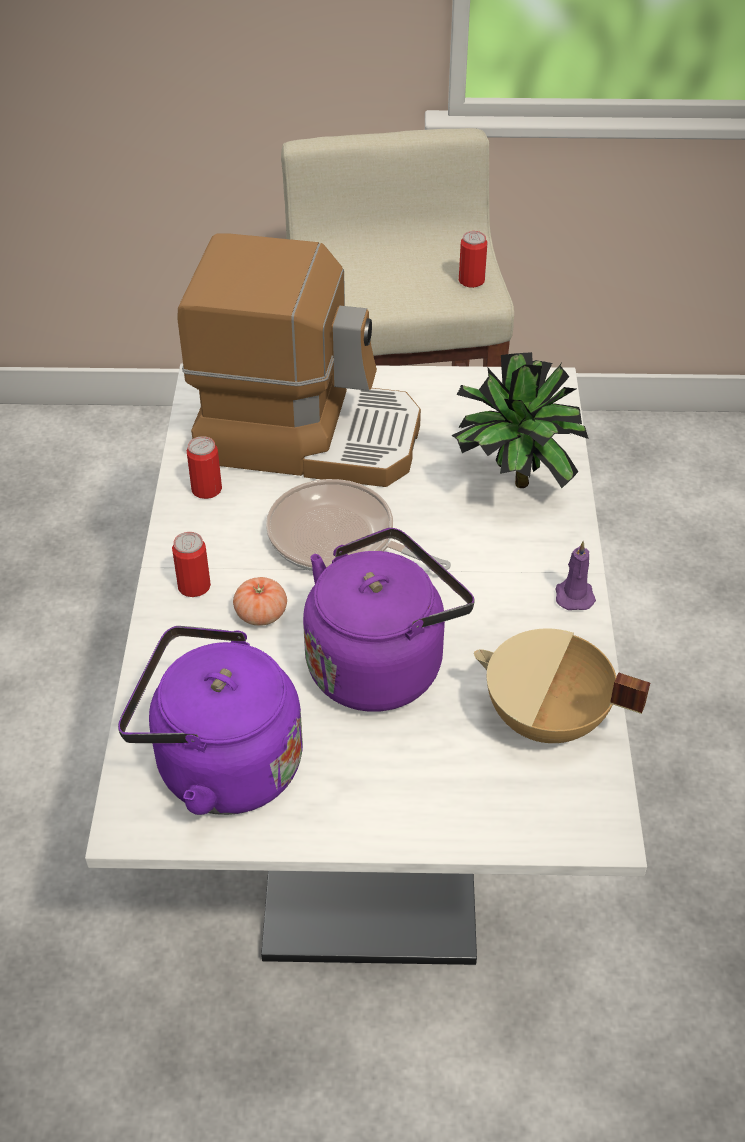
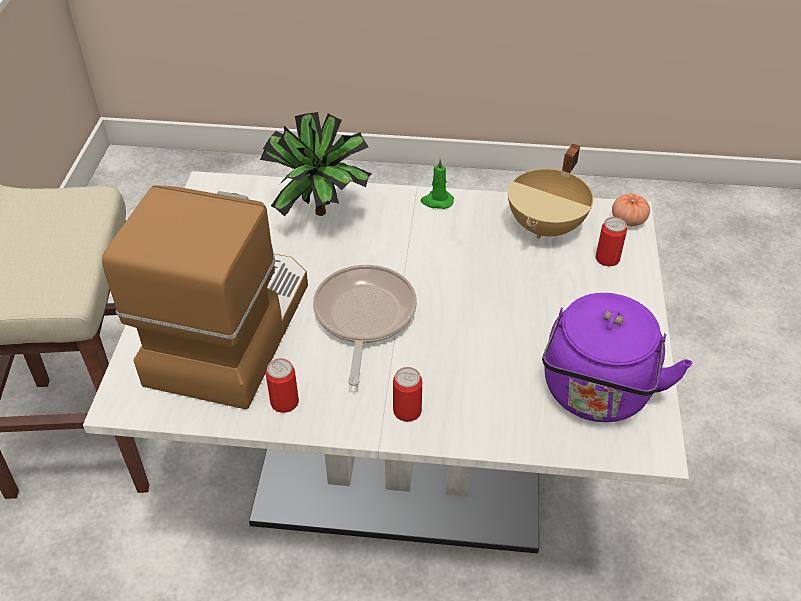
camera: 85 degrees left, 0 degrees up
(261, 614) = (443, 367): tomato -> tomato (628, 220)
(338, 539) = (363, 317): frying pan -> frying pan turned 150 degrees clockwise
(380, 663) = (496, 300): purple kettle -> none
(471, 281) = (67, 202): can -> can (607, 259)
(574, 595) = (437, 201): purple candle -> green candle

